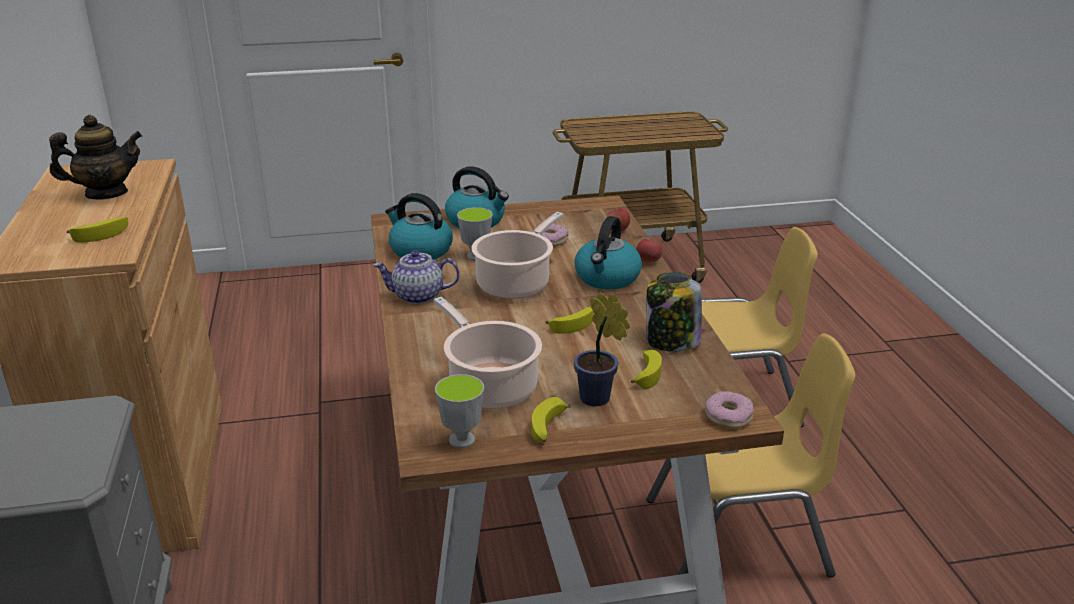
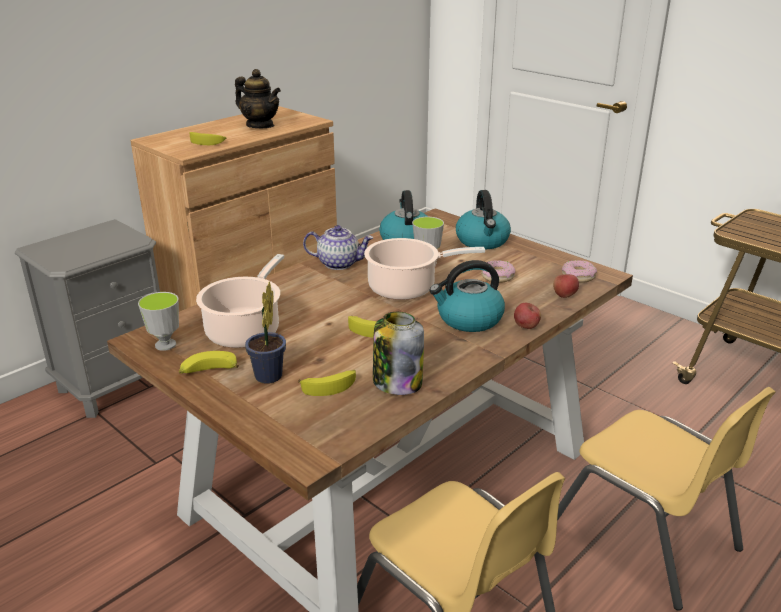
camera: 55 degrees right, 0 degrees up
(417, 296) = (339, 263): teapot -> teapot turned 135 degrees clockwise
(729, 416) = (301, 448): donut -> donut (578, 276)

